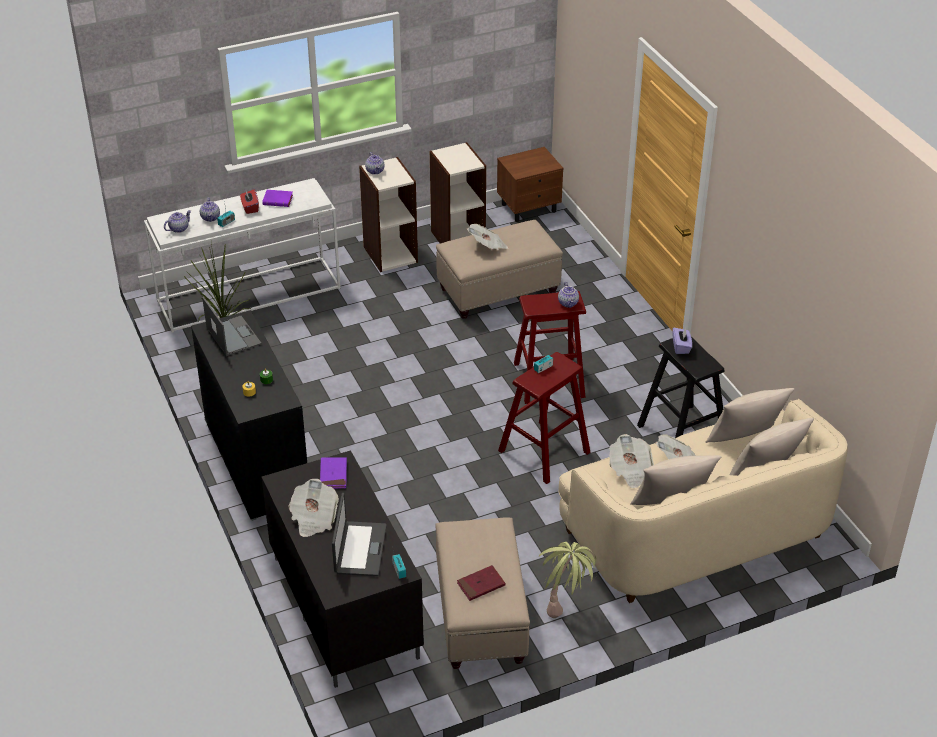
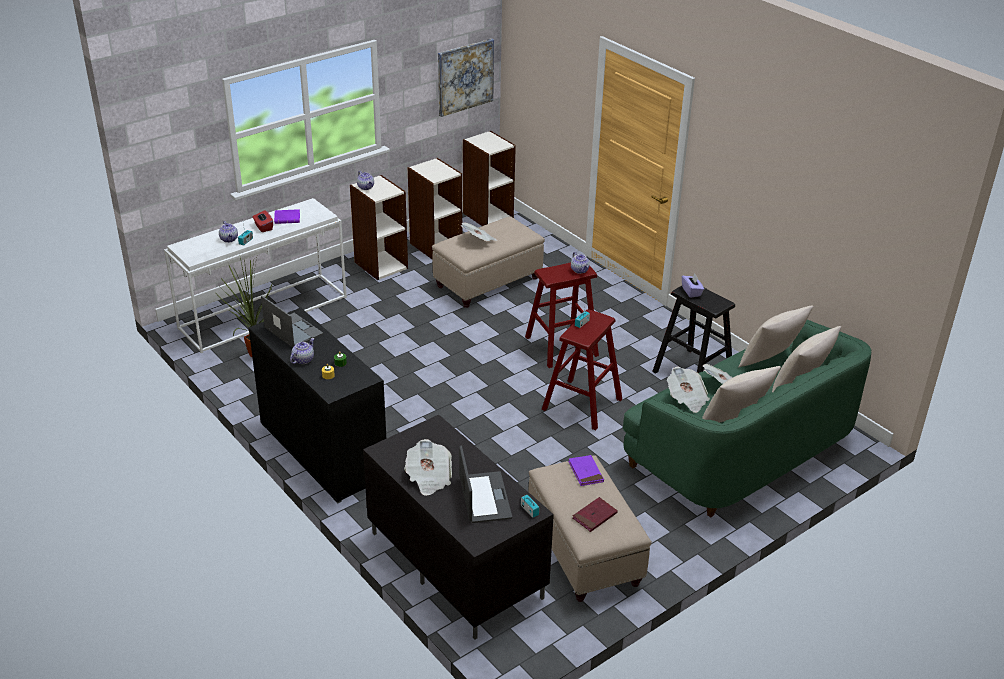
camera: 15 degrees left, 5 degrees down
(179, 228) = (202, 251): teapot -> teapot (303, 359)
(333, 475) = (431, 437): purple book -> purple book (585, 472)
(509, 54) = (465, 77): none -> picture
(529, 208) = (487, 215): brown nightstand -> bookcase
(566, 603) = (656, 527): potted plant -> none
(697, 532) = (742, 449): beige sofa -> green sofa

